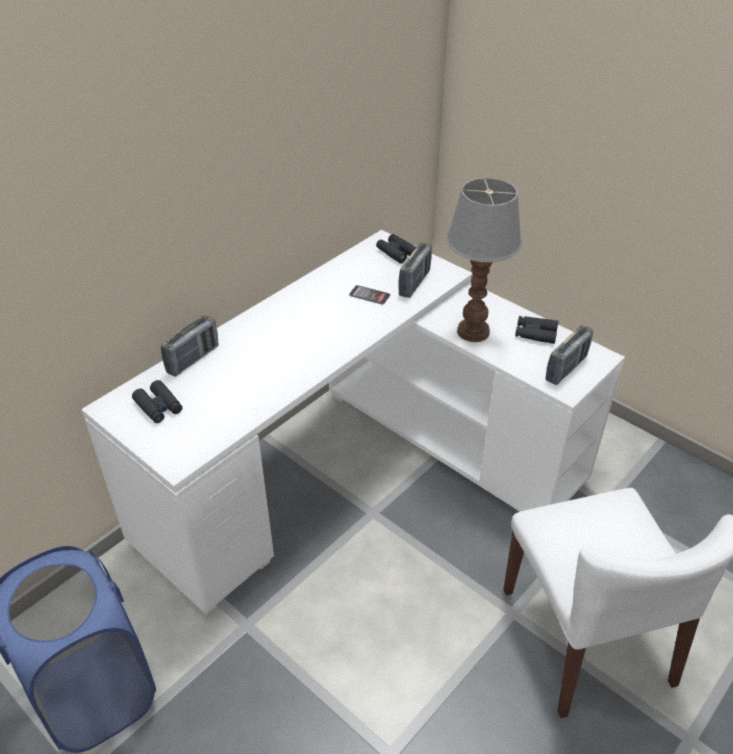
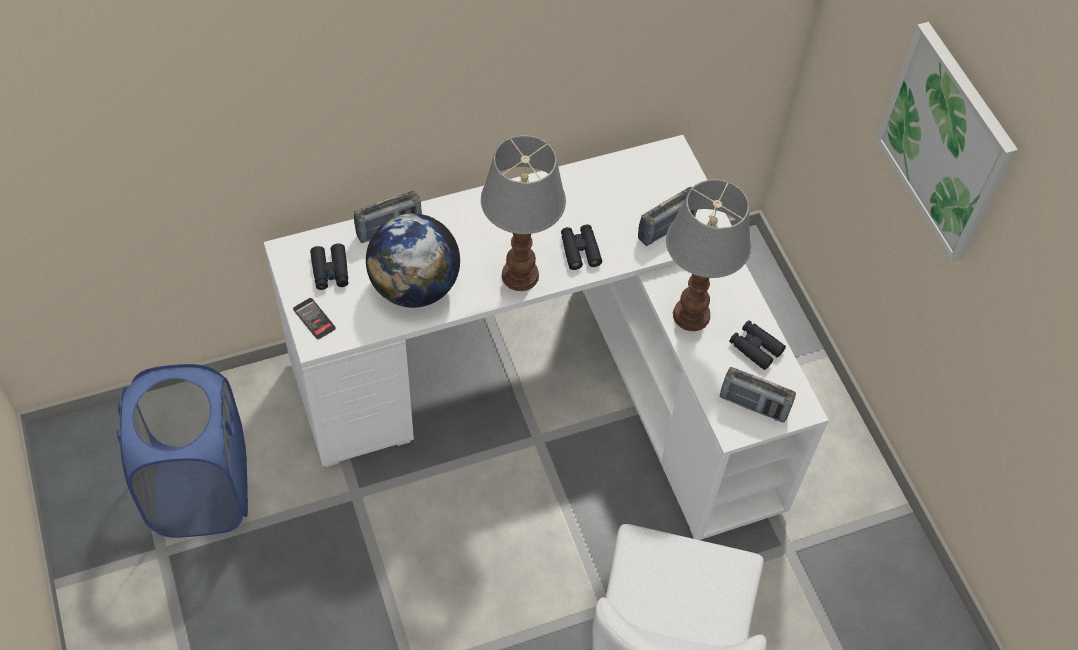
camera: 25 degrees right, 15 degrees up
(243, 390) = (415, 287): none -> globe
(327, 351) = (520, 276): none -> table lamp
(369, 295) = (608, 223): phone -> phone (314, 319)
(396, 252) = (676, 176): black binoculars -> black binoculars (580, 250)
(566, 368) = (753, 405): radio -> radio turned 45 degrees clockwise
(617, 104) = (946, 142): none -> picture

